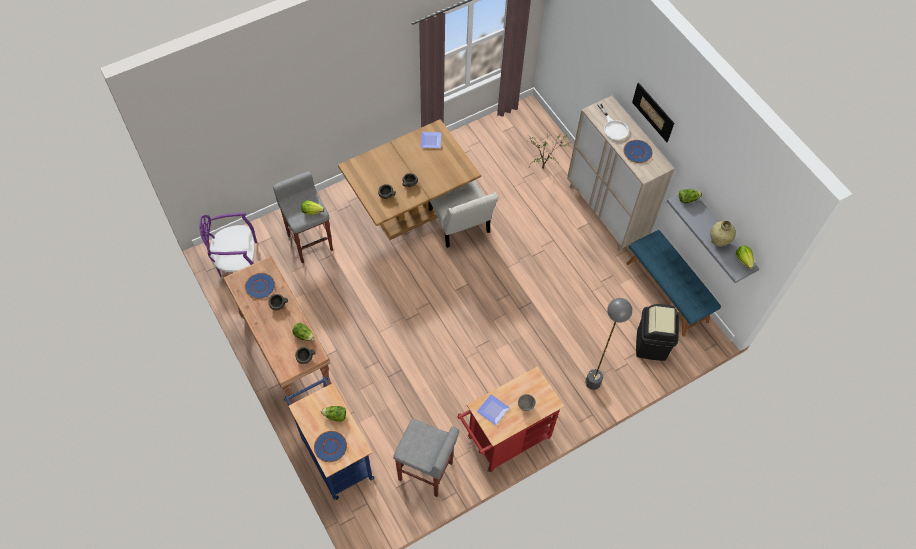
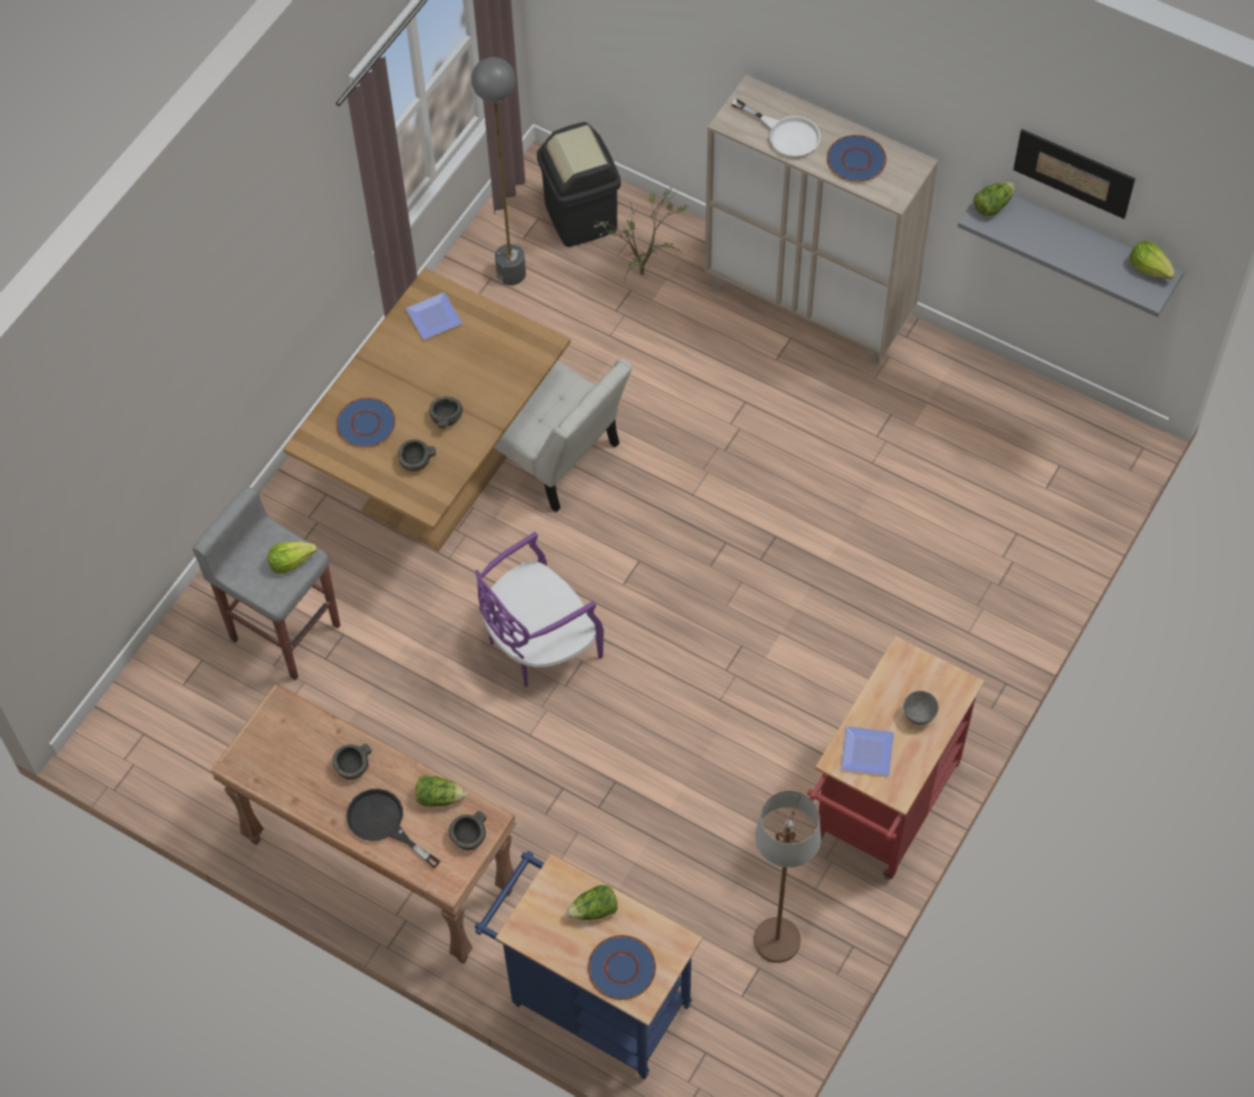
camera: 25 degrees left, 0 degrees up
(237, 262) = (166, 742): purple chair -> purple chair (539, 644)
(260, 286) = (295, 750): blue plate -> blue plate (366, 423)
(275, 334) = (383, 824): none -> black frying pan
(426, 472) = (777, 941): grey stool -> brown floor lamp
(593, 382) = (972, 626): grey floor lamp -> grey floor lamp (511, 273)
(651, 345) = (1033, 506): black trash can -> black trash can (581, 217)
(653, 112) = (855, 73): picture -> picture (1073, 173)
(667, 292) = (1004, 397): blue bench -> none
(718, 241) = (1089, 255): beige vase -> none

